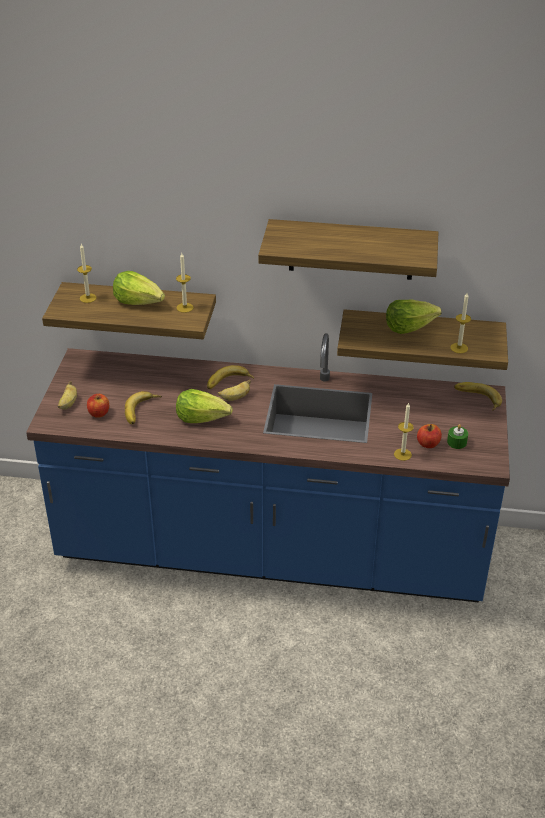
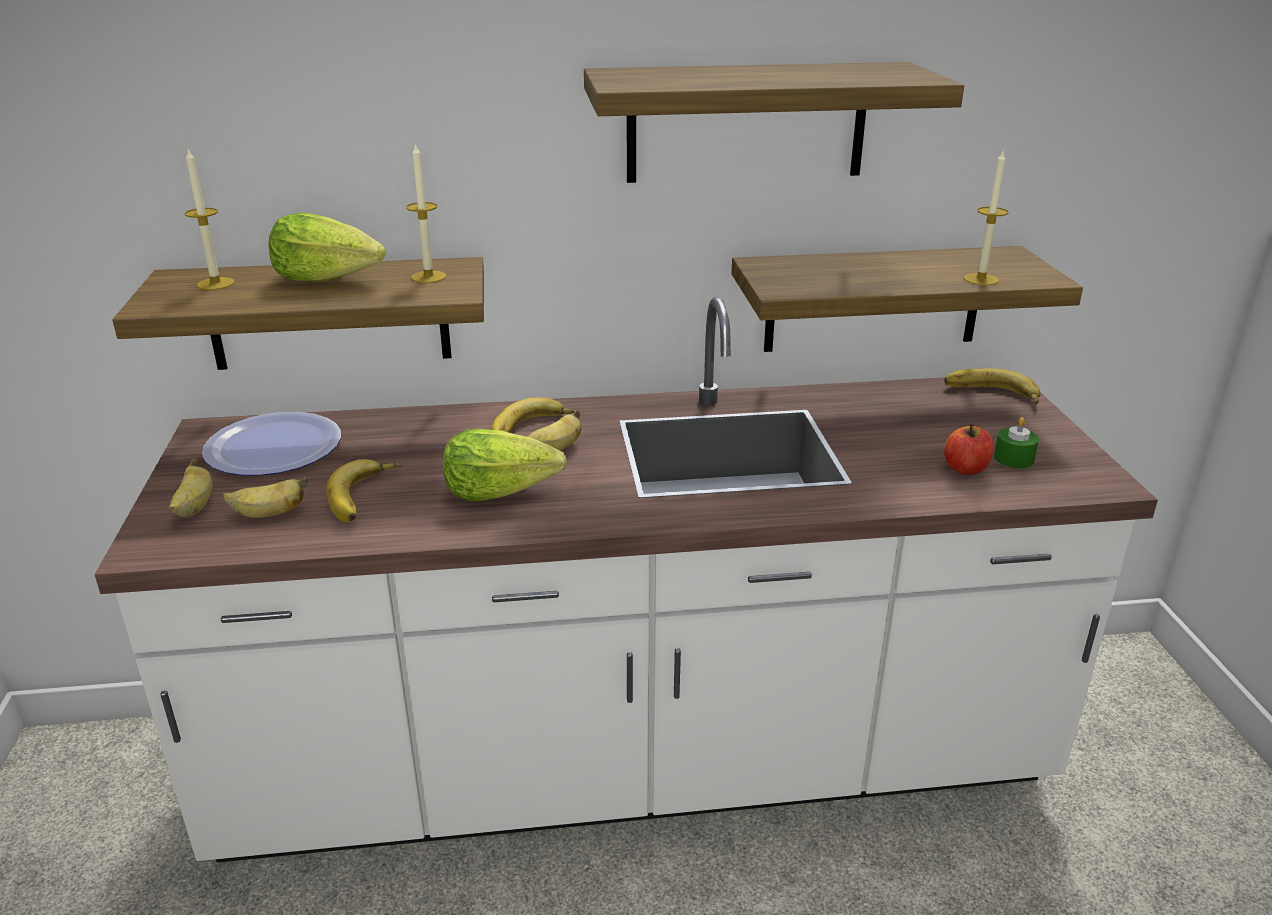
camera: 15 degrees left, 10 degrees down
(99, 413) = (268, 514): apple -> banana
(107, 374) = (273, 447): none -> plate
(271, 552) = (636, 764): blue counter -> white counter
(402, 454) = (933, 492): candle -> none
(409, 327) = (868, 265): lettuce -> none

